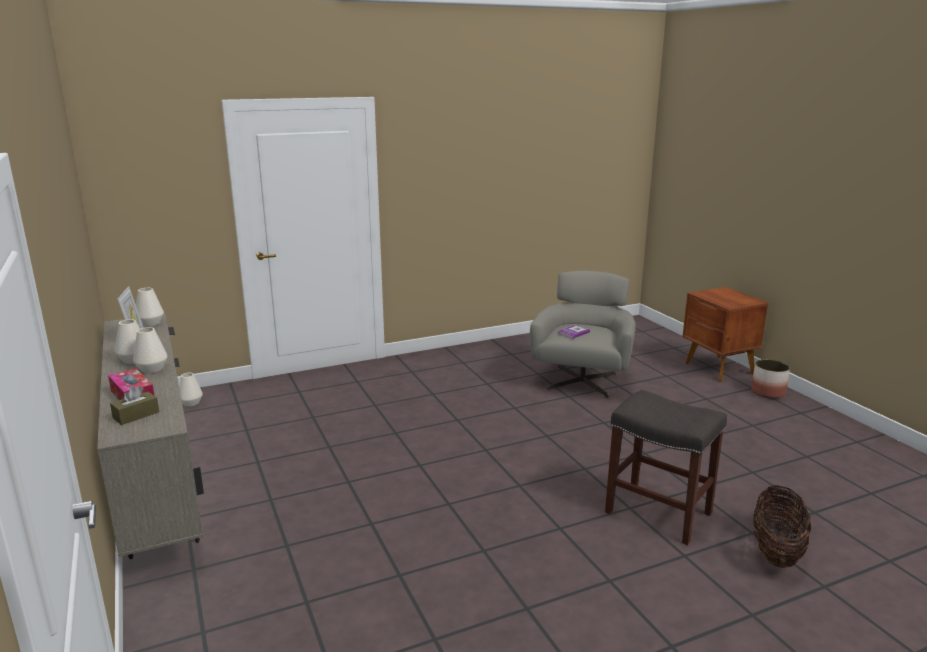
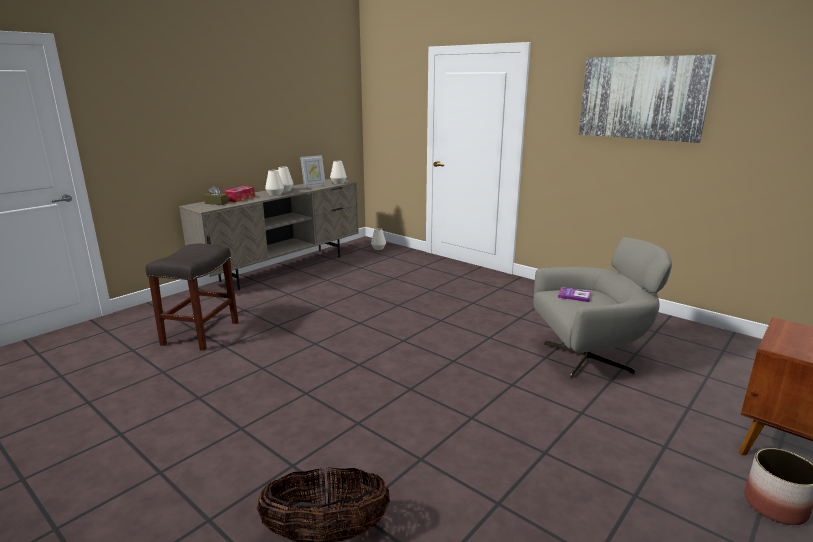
camera: 65 degrees right, 0 degrees up
(491, 149) = (642, 98): none -> picture
(656, 512) = (359, 439): grey stool -> grey stool (201, 333)

